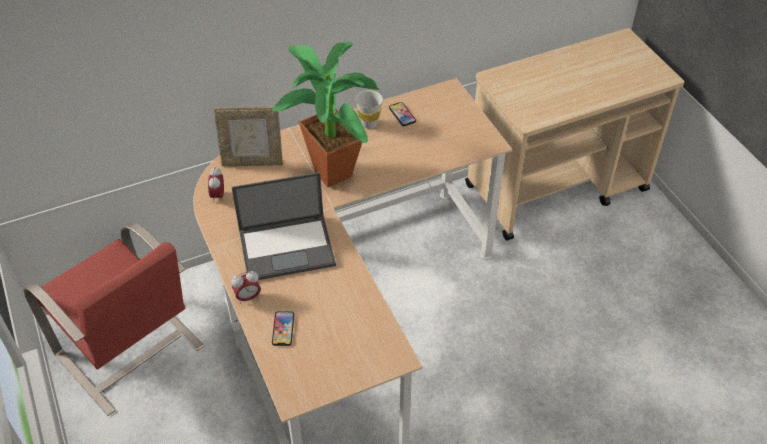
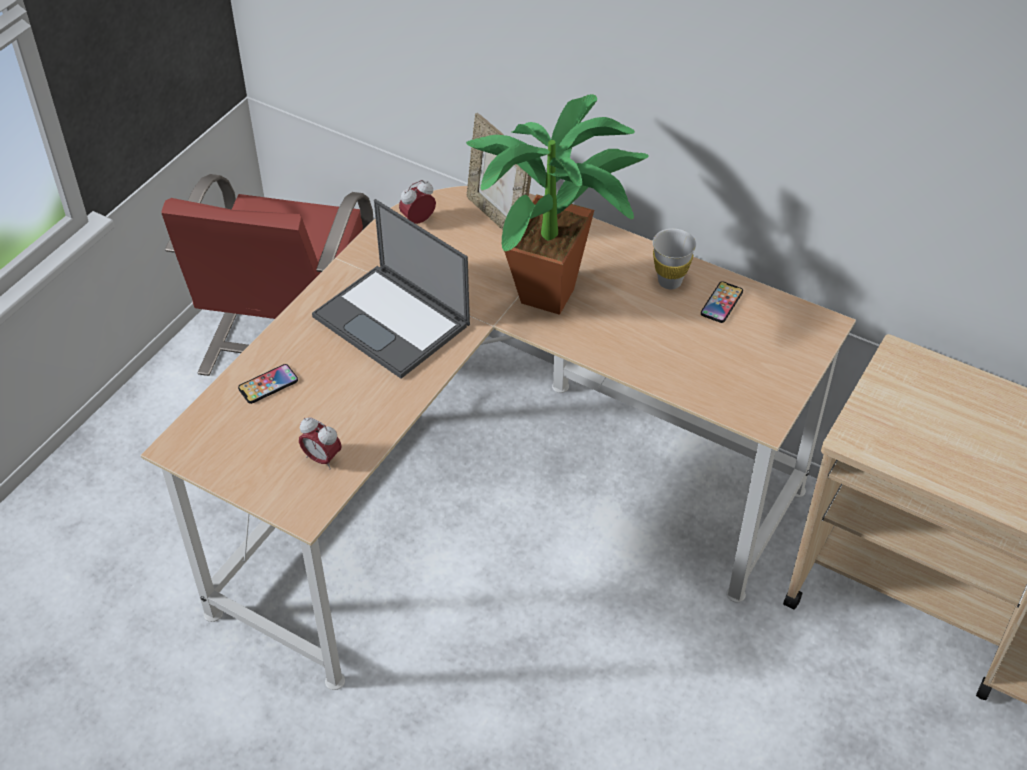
camera: 55 degrees right, 0 degrees up
(248, 297) = (290, 330): alarm clock -> alarm clock (322, 459)

